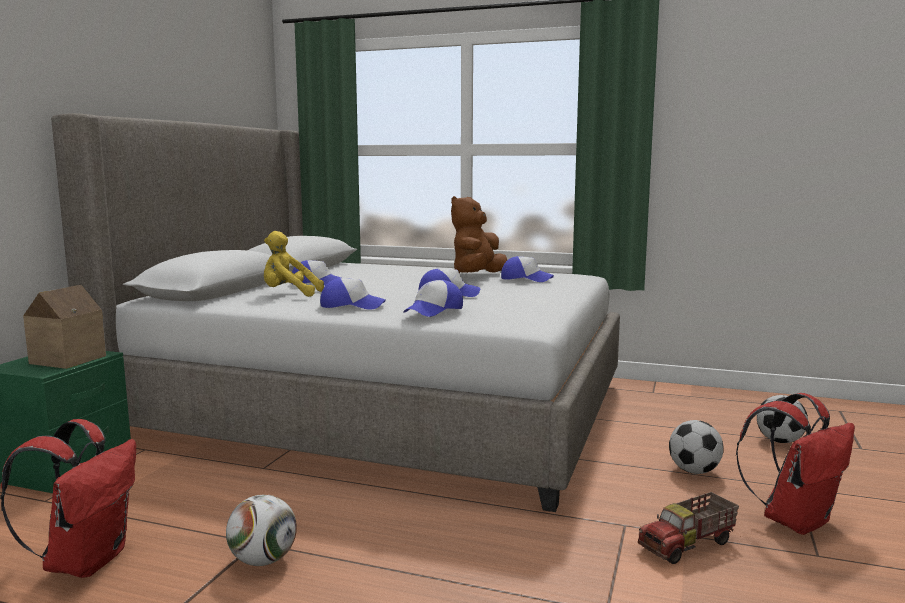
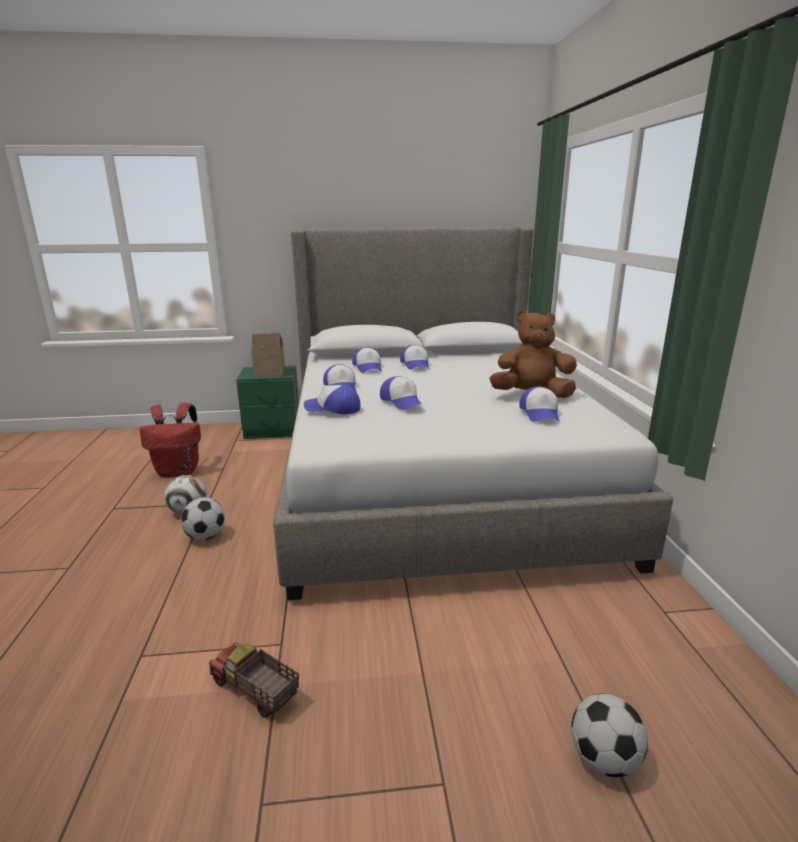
camera: 65 degrees right, 10 degrees up
(289, 294) = (368, 367): yellow plush toy -> cap
(693, 471) = (430, 677): football -> football (206, 536)
(794, 520) = (343, 780): red backpack -> none

